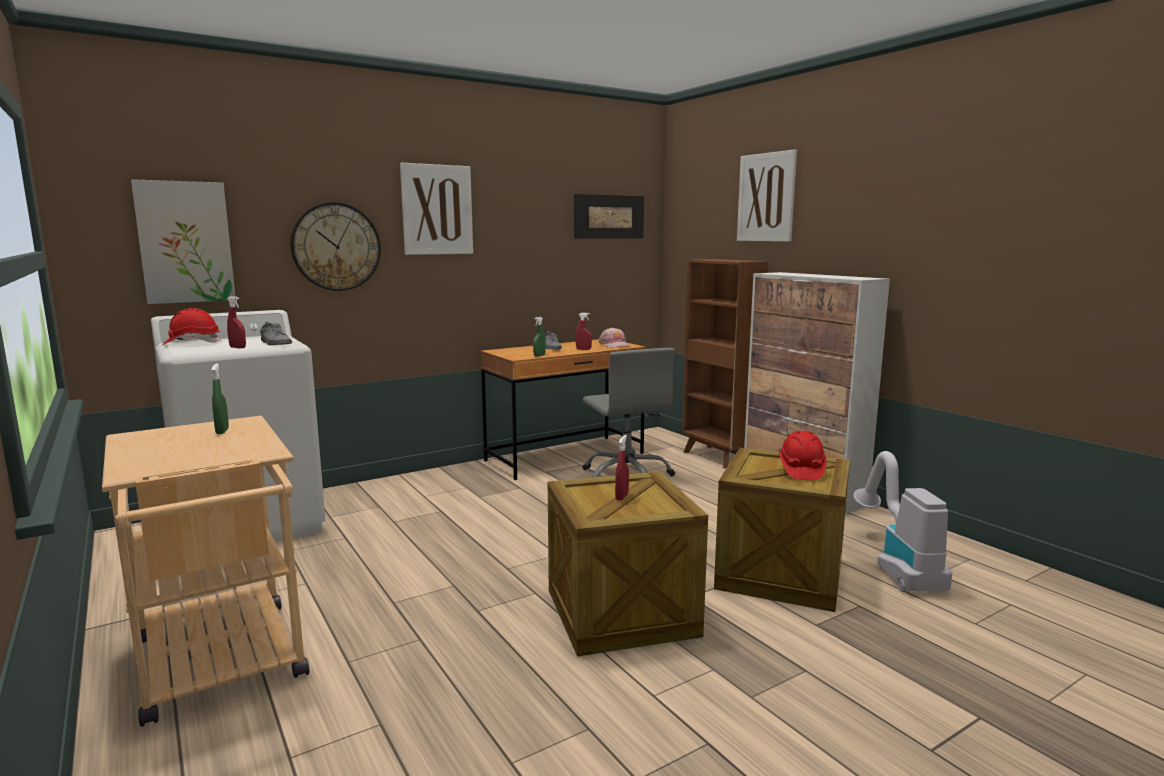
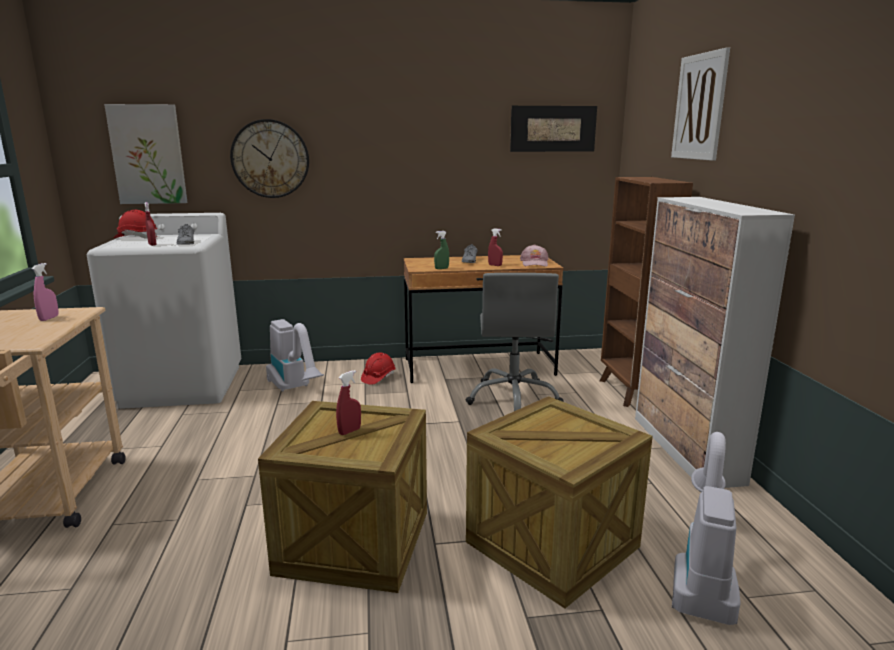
camera: 25 degrees right, 5 degrees up
(222, 431) = (49, 318): green spray bottle -> pink spray bottle
(396, 505) = (295, 389): none -> vacuum cleaner
(437, 210) = (364, 124): picture -> none
(801, 470) = (574, 438): red hard hat -> red hard hat (378, 377)

